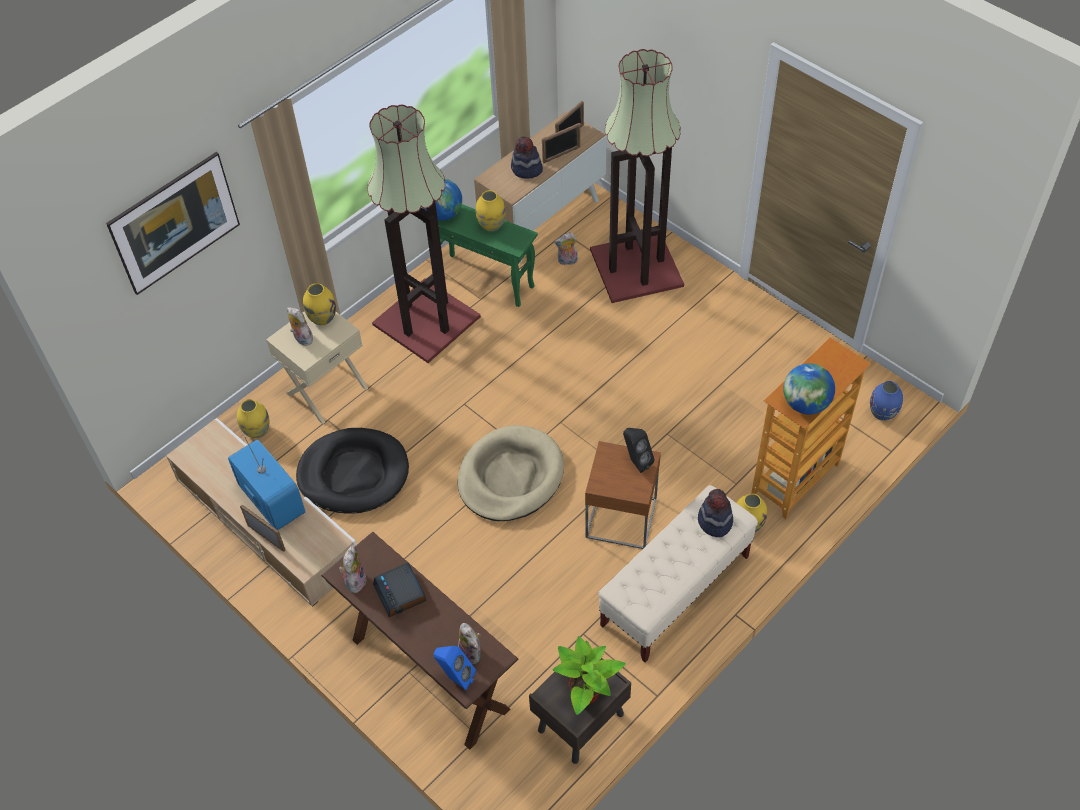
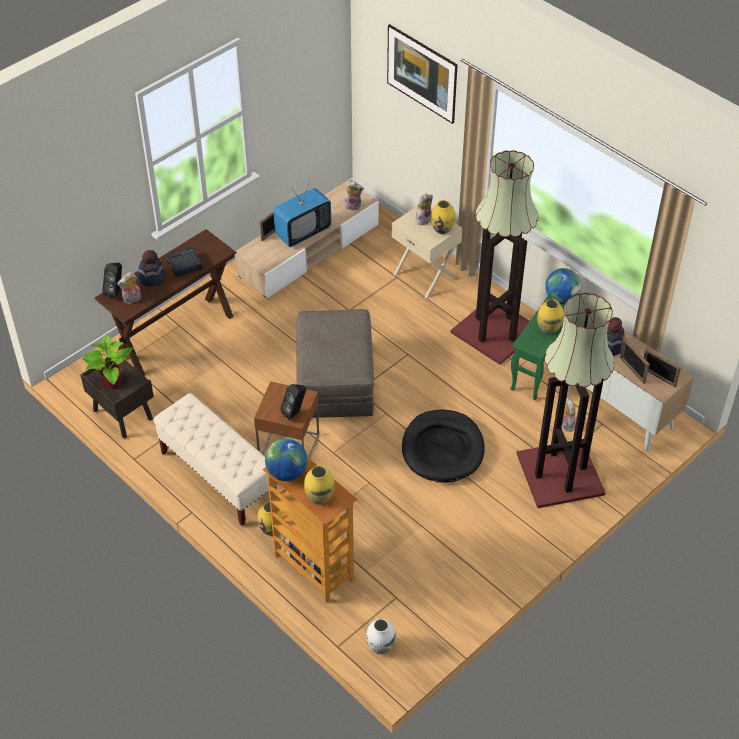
camera: 90 degrees right, 5 degrees down
(257, 431) = (388, 240): yellow vase -> yellow vase (319, 497)
(353, 473) = (346, 293): black dog bed -> black dog bed (442, 449)
(354, 580) = (198, 244): plush toy -> plush toy (353, 205)
(455, 677) = (116, 292): blue speaker -> black speaker
(510, 476) = (335, 381): beige dog bed -> grey ottoman
(714, 521) = (238, 463): hat -> hat (152, 278)
(882, 413) = (380, 647): blue vase -> white vase

